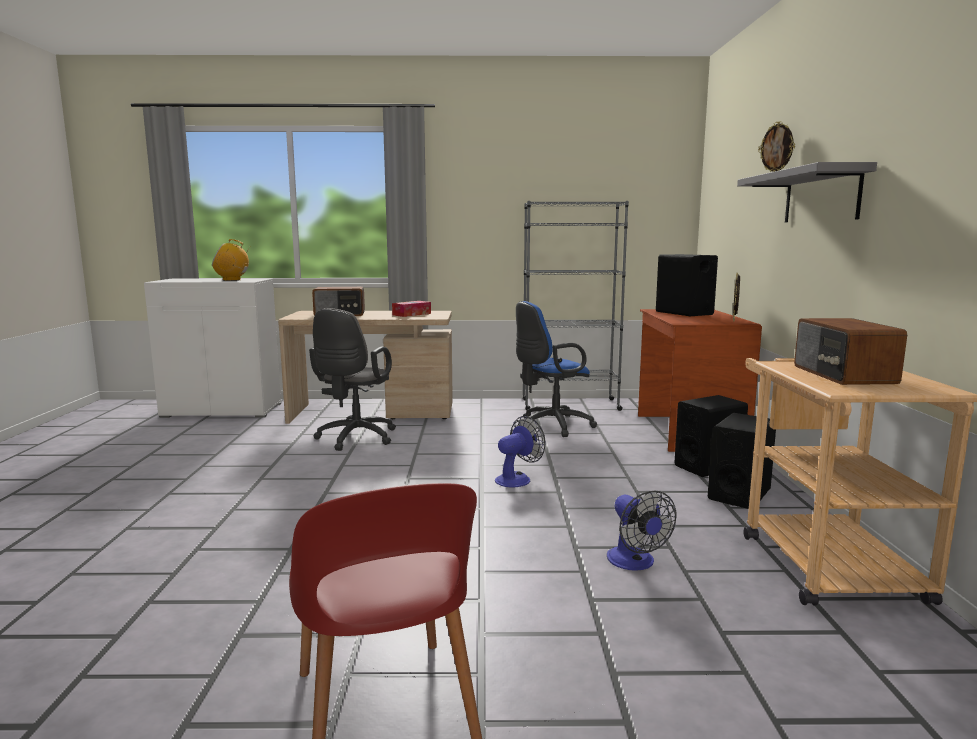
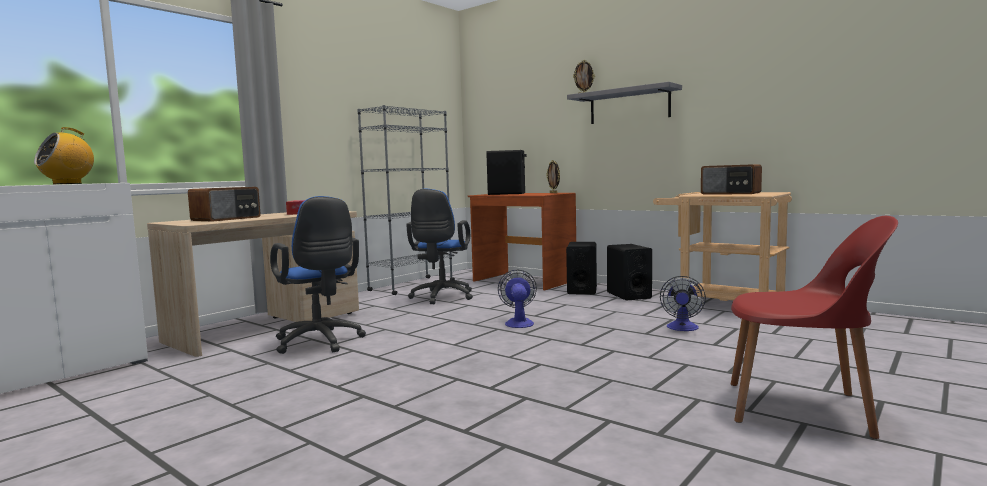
camera: 50 degrees left, 5 degrees down
(354, 439) = (320, 343): grey office chair -> blue office chair
(635, 563) = (682, 328): fan -> fan turned 90 degrees clockwise

